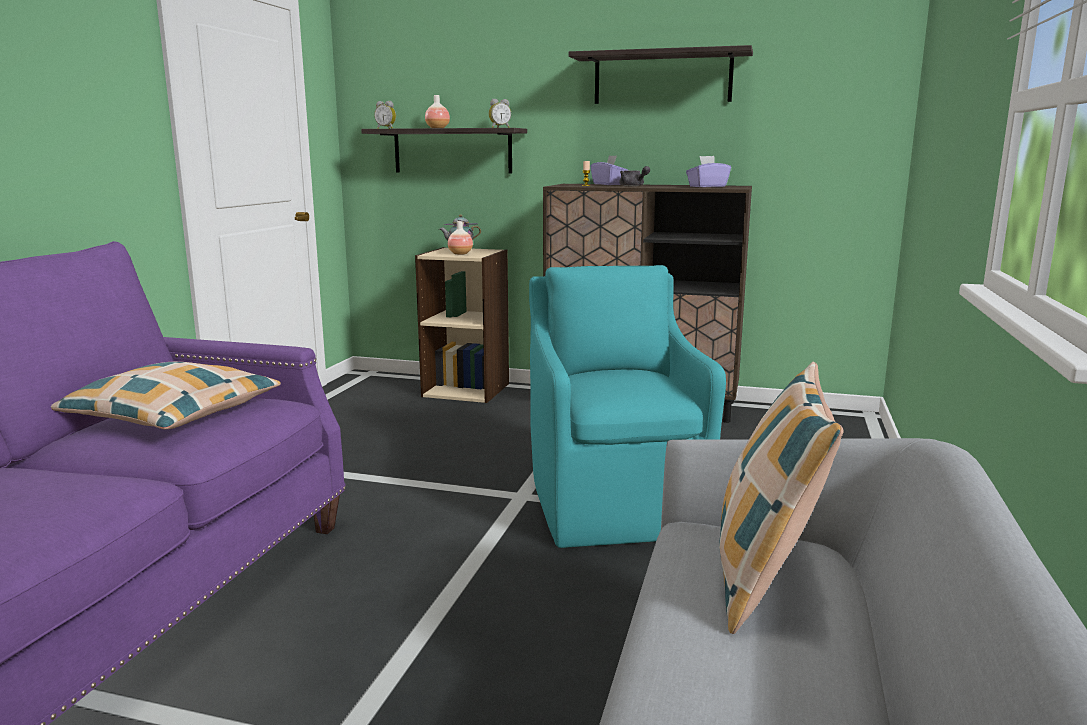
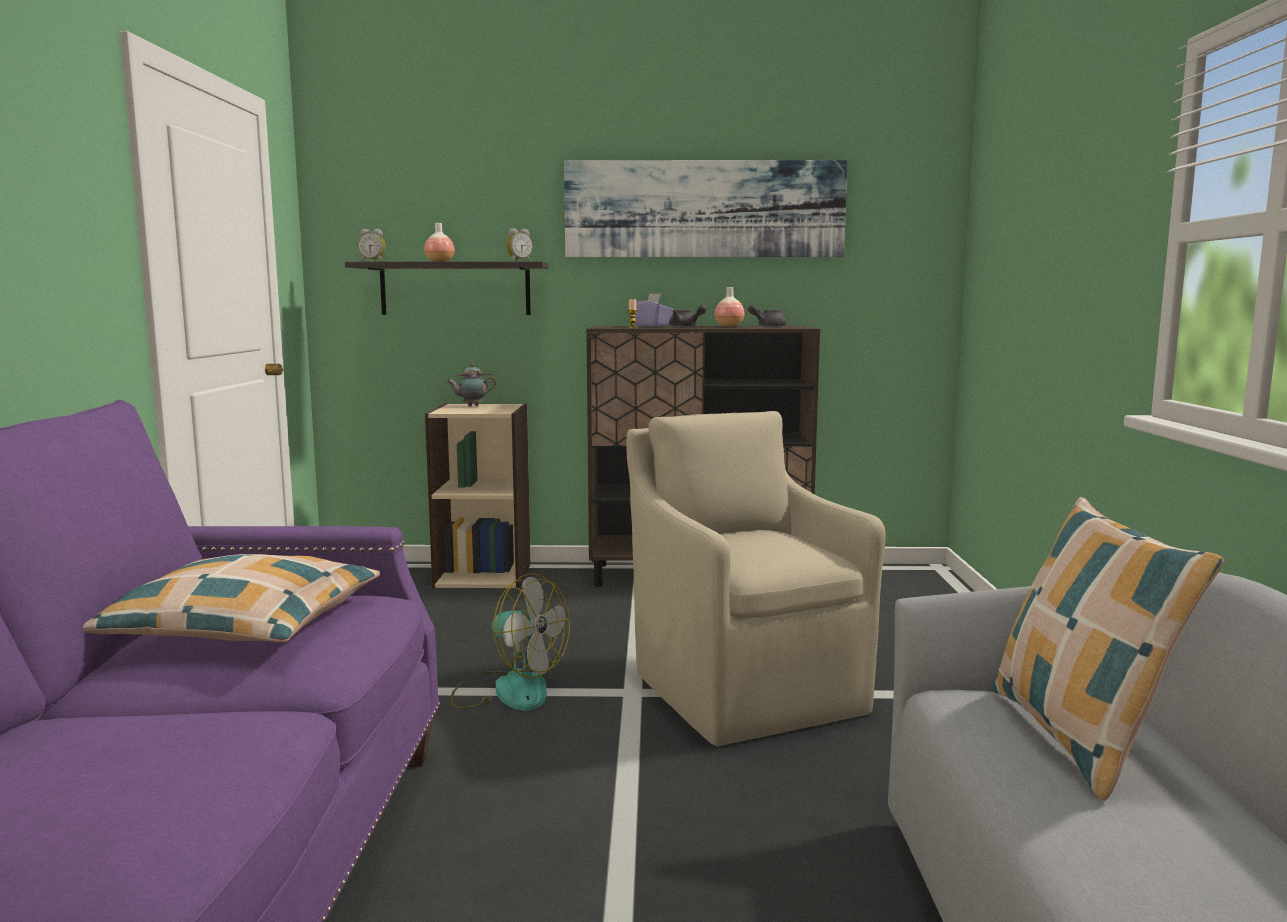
camera: 15 degrees left, 5 degrees down
(427, 483) = (508, 690): none -> fan
(460, 254) = (479, 410): vase -> vase (729, 326)
(615, 504) = (745, 689): turquoise armchair -> beige armchair
(662, 78) = (704, 209): shelf -> picture
(707, 186) = (767, 327): purple tissue box -> grey teapot

